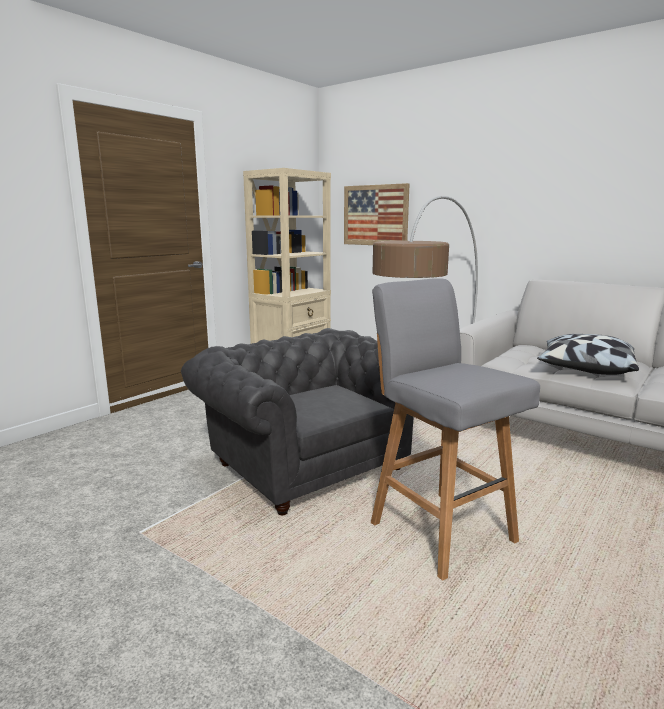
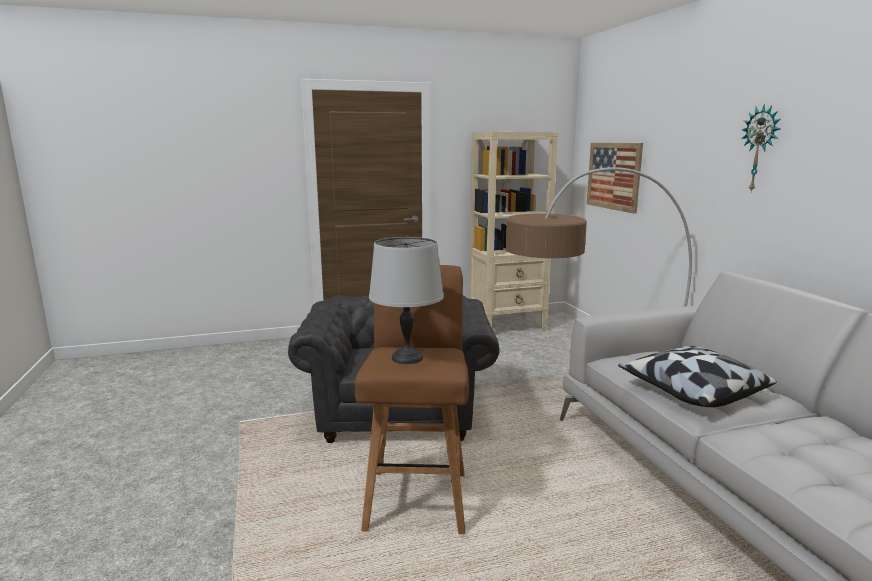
camera: 35 degrees right, 0 degrees up
(440, 530) = (417, 498): grey stool -> brown stool
(465, 374) = (407, 358): none -> grey table lamp
(537, 181) = (760, 149): none -> wall clock

